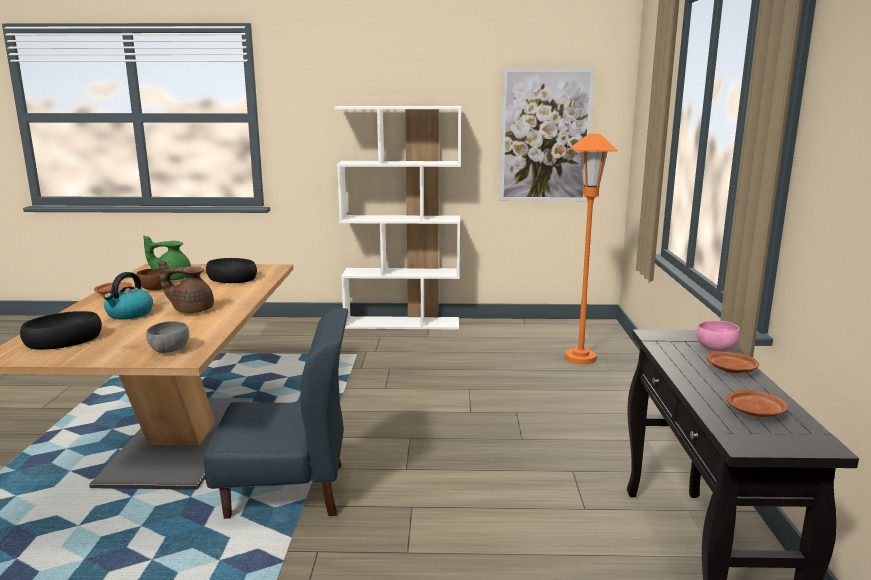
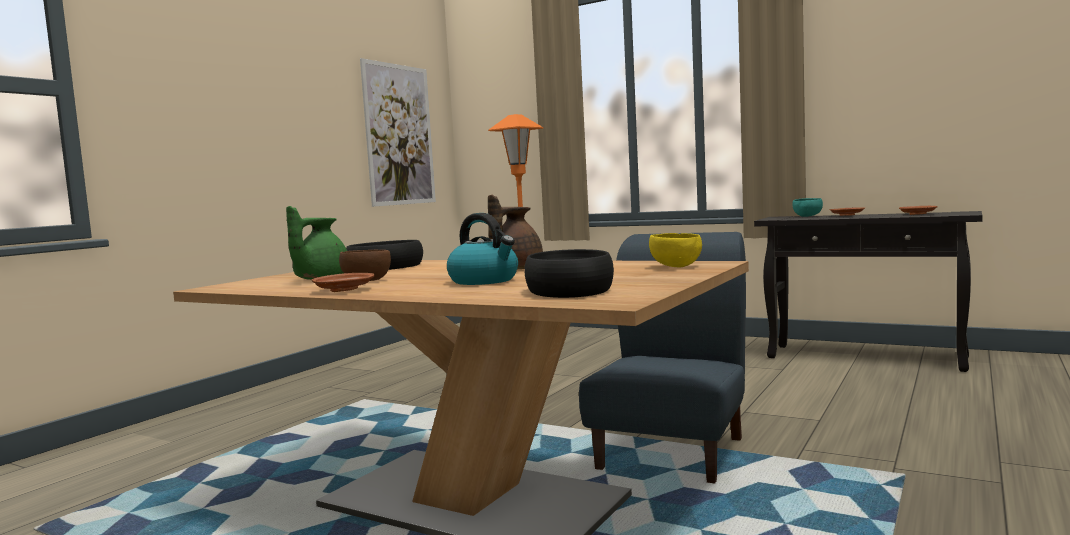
camera: 60 degrees left, 10 degrees down
(170, 350) = (676, 266): grey bowl -> yellow bowl
(402, 323) = (313, 375): white bookcase -> none
(715, 349) = (807, 216): pink bowl -> turquoise bowl

